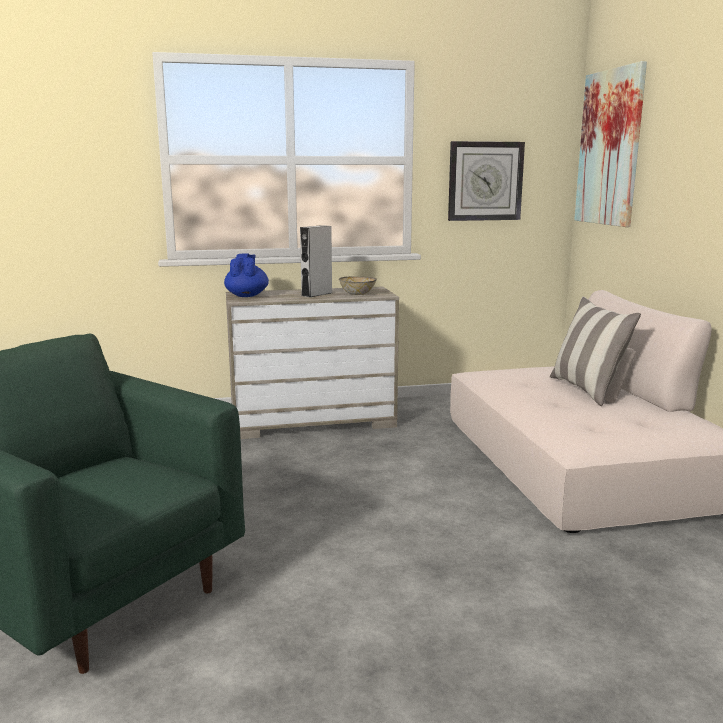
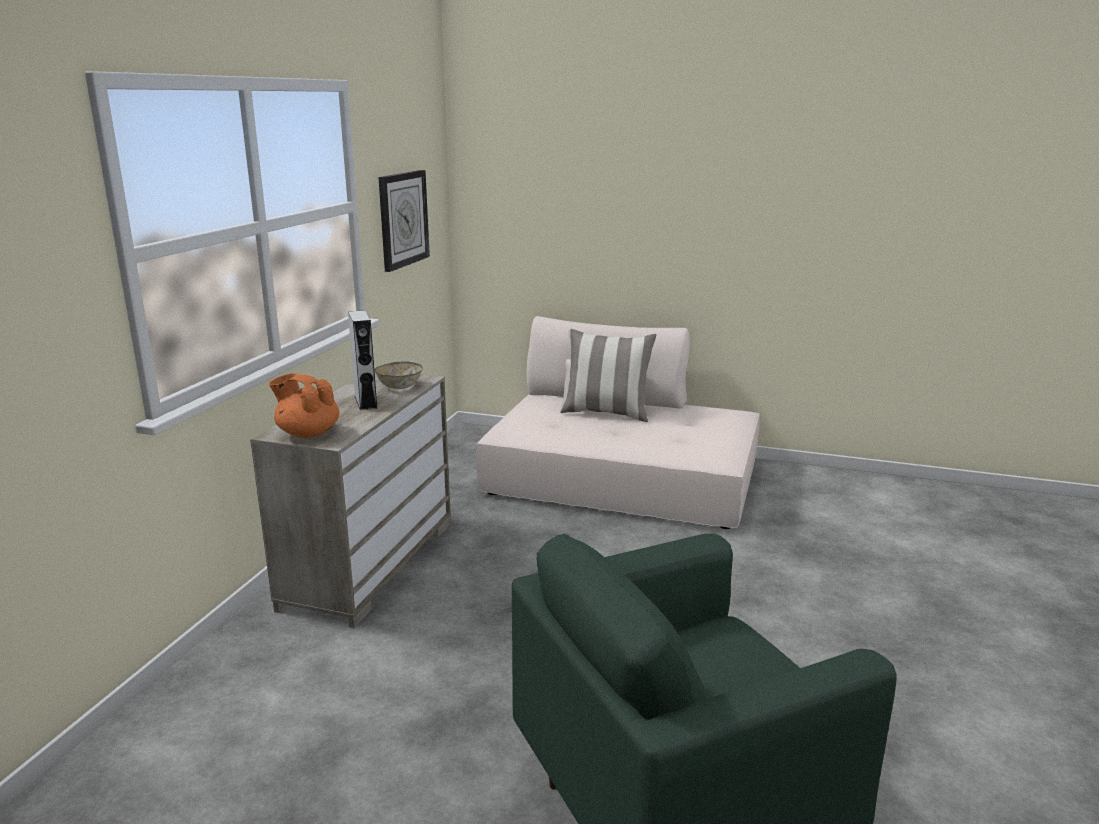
camera: 60 degrees left, 5 degrees up
(247, 295) = (308, 433): blue teapot -> orange teapot
(609, 148) = (508, 174): picture -> none

